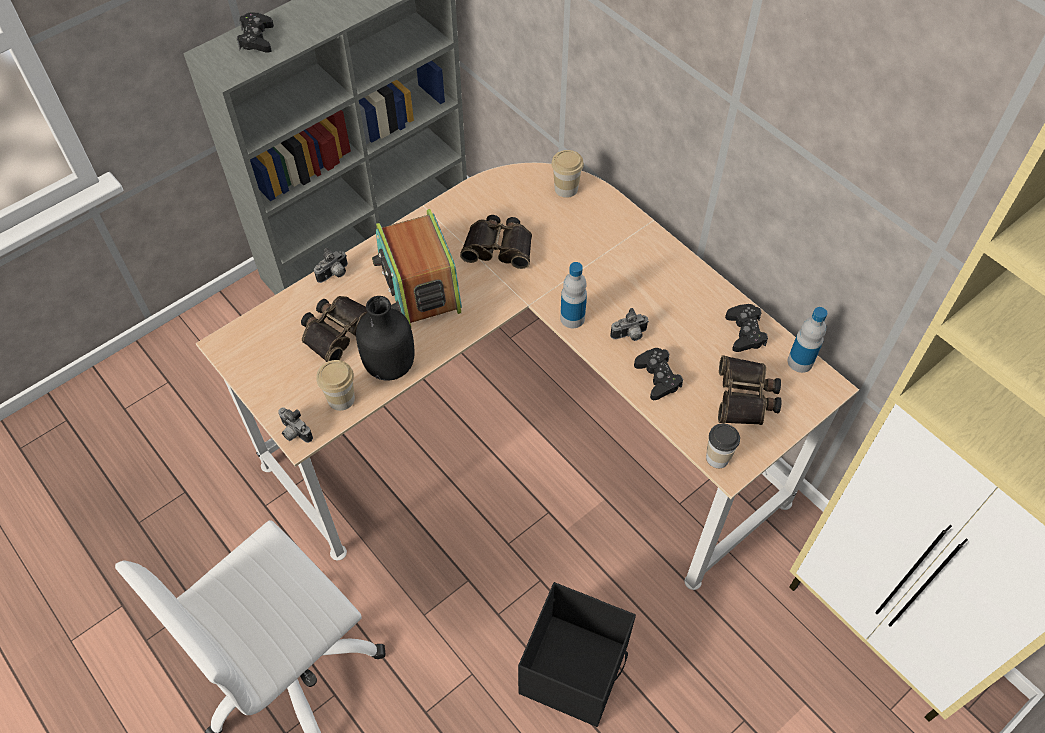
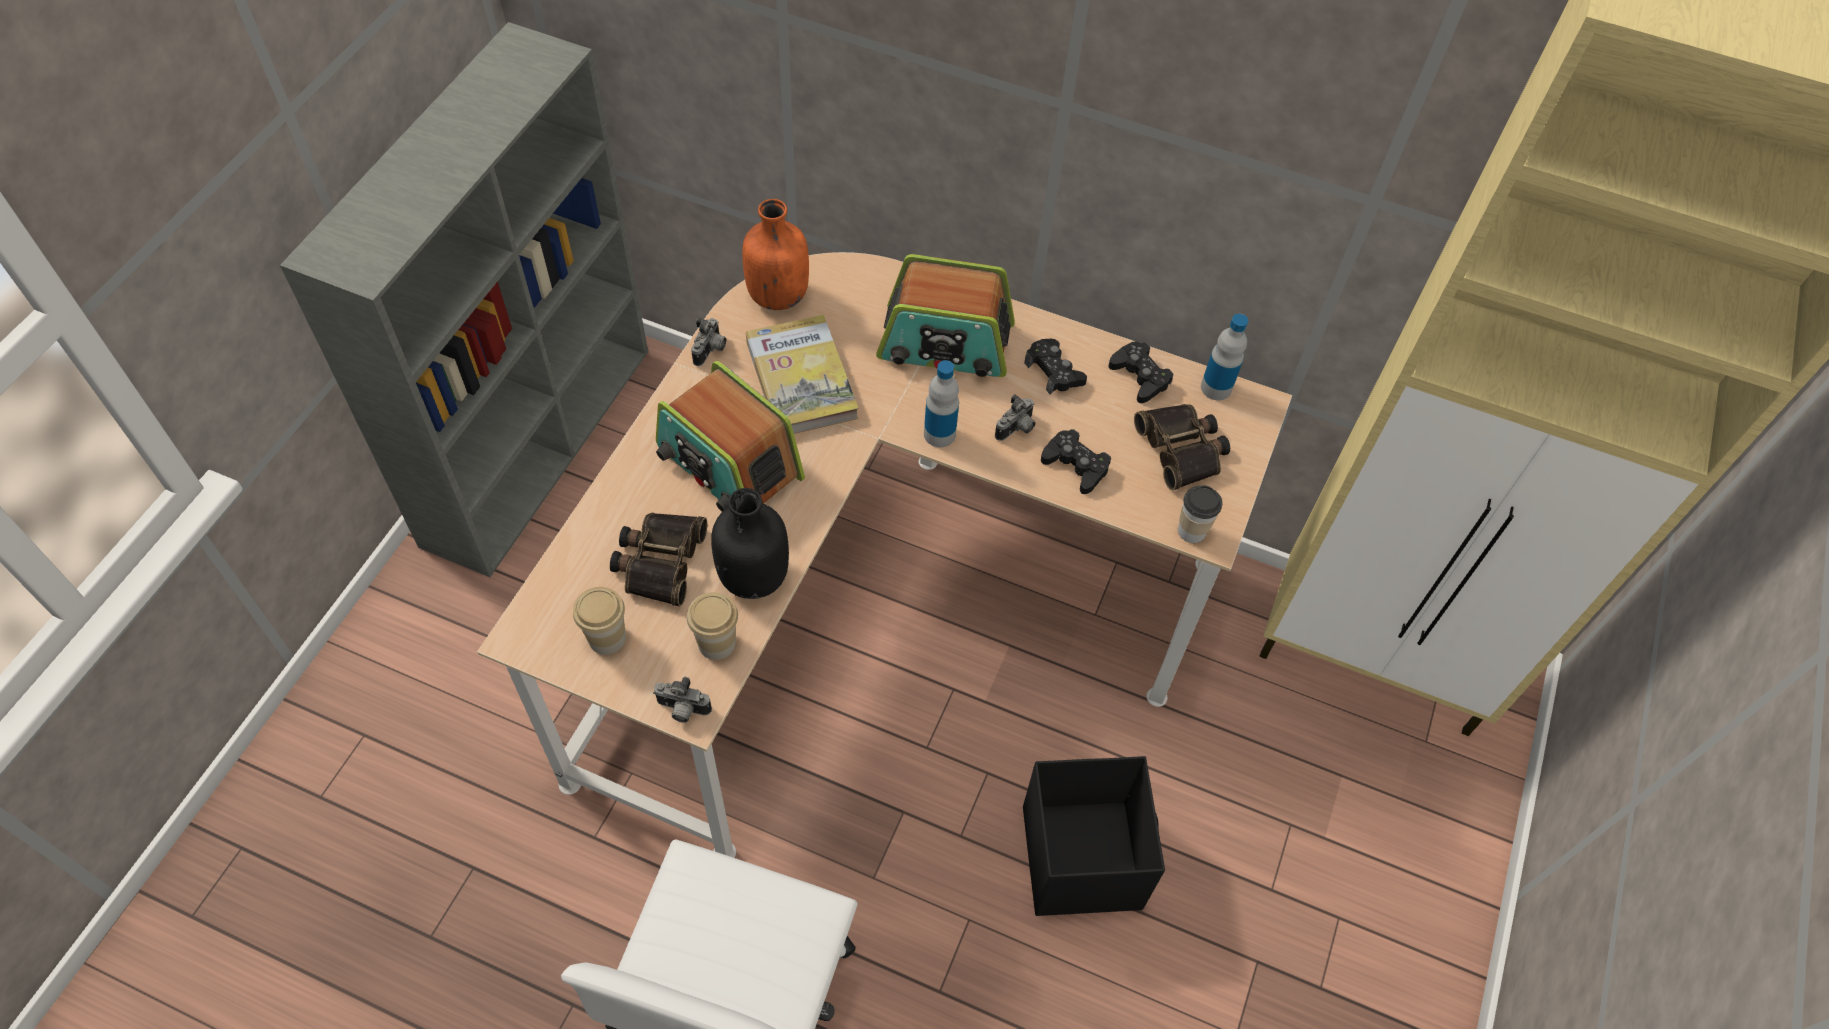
camera: 30 degrees left, 0 degrees up
(256, 39) = (375, 213): black game controller -> black game controller (1054, 372)
(334, 274) = (613, 491): camera -> camera (711, 351)
(499, 246) = (801, 380): binoculars -> book
(517, 183) = (777, 295): none -> orange bottle
(566, 188) = (840, 281): cup -> cup (607, 638)
(614, 257) = (945, 343): none -> radio

